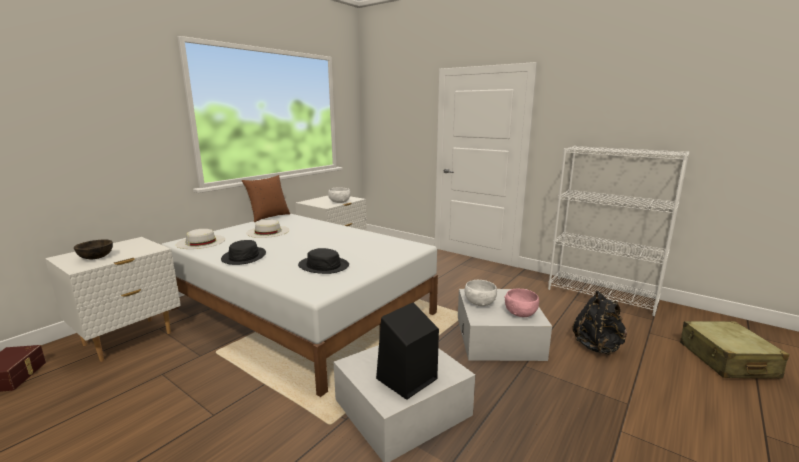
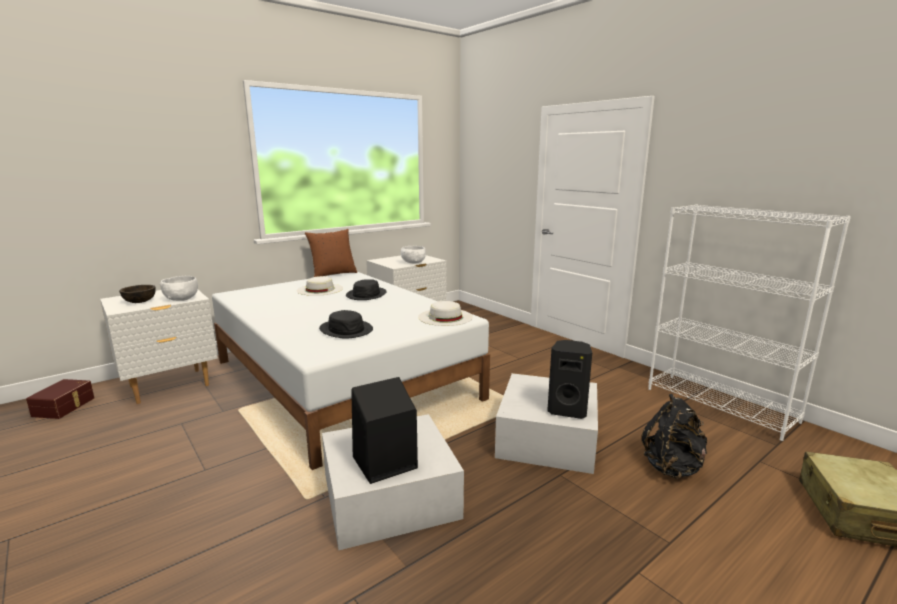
camera: 15 degrees right, 0 degrees up
(201, 242) = (248, 295): white hat -> white hat (445, 317)
(244, 257) = (276, 313): black hat -> black hat (366, 294)
(479, 303) = (525, 392): white bowl -> white bowl (181, 299)
(520, 313) = (567, 410): pink bowl -> black speaker

